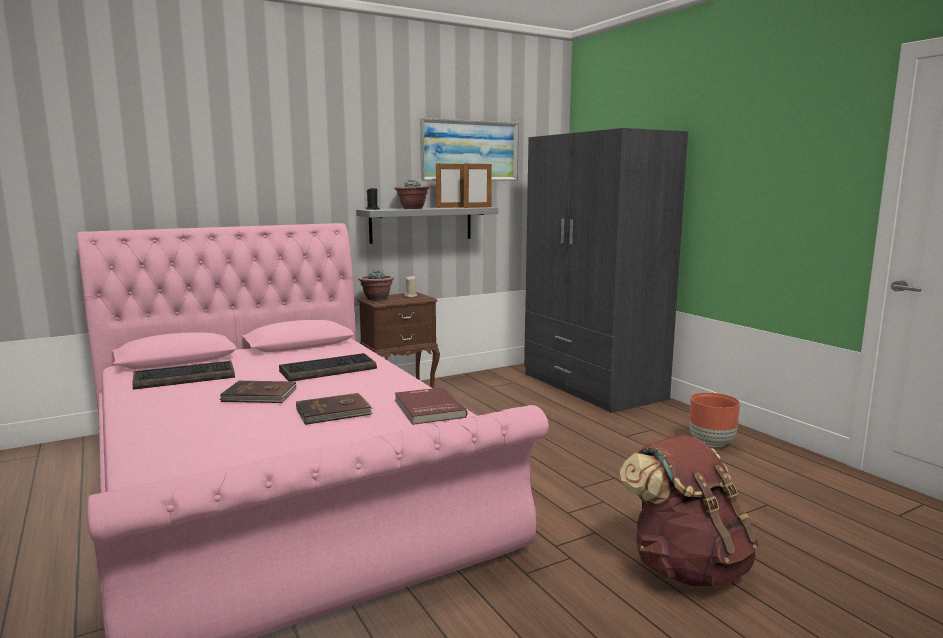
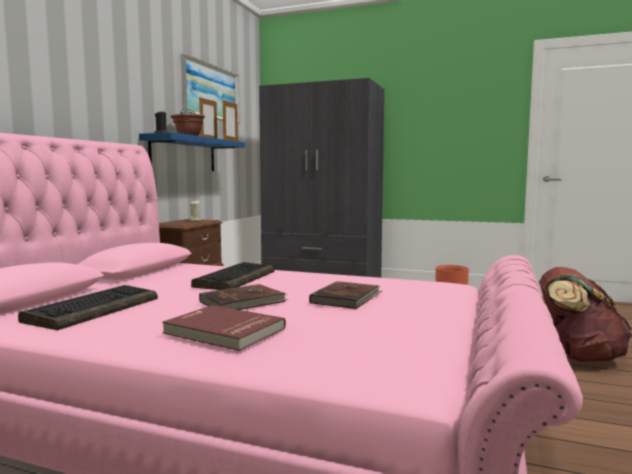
camera: 40 degrees left, 5 degrees down
(376, 299) = (171, 223): potted plant -> none
(421, 224) = (183, 154): grey shelf -> blue shelf
(428, 409) = (402, 283): red book -> red book (223, 331)

